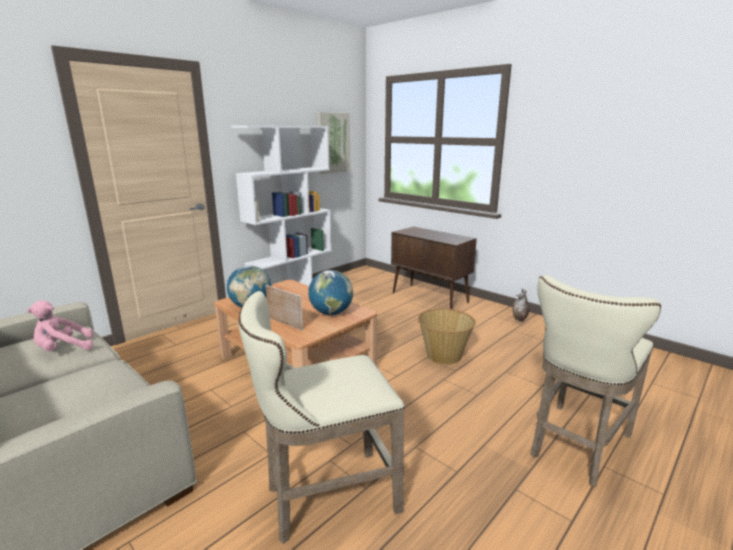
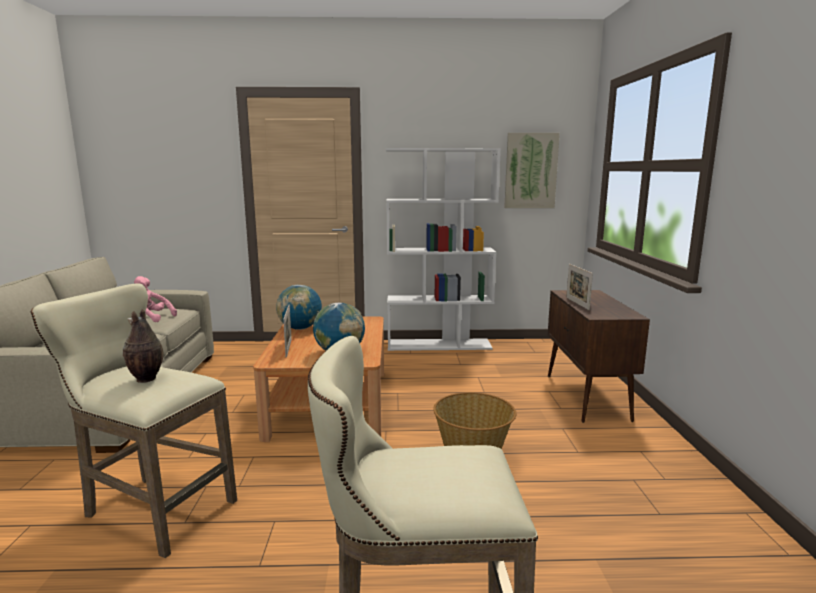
camera: 45 degrees right, 5 degrees down
(426, 237) = (577, 303): none -> picture frame
(520, 320) = (674, 473): vase -> vase (146, 379)

